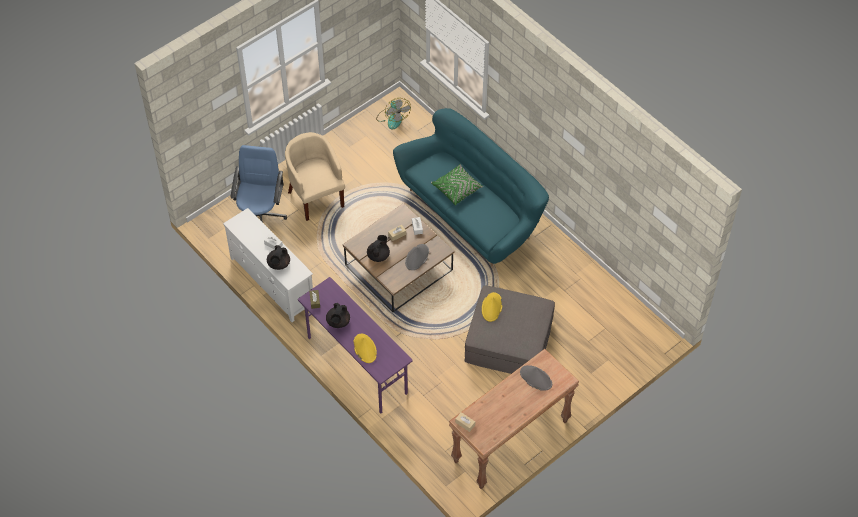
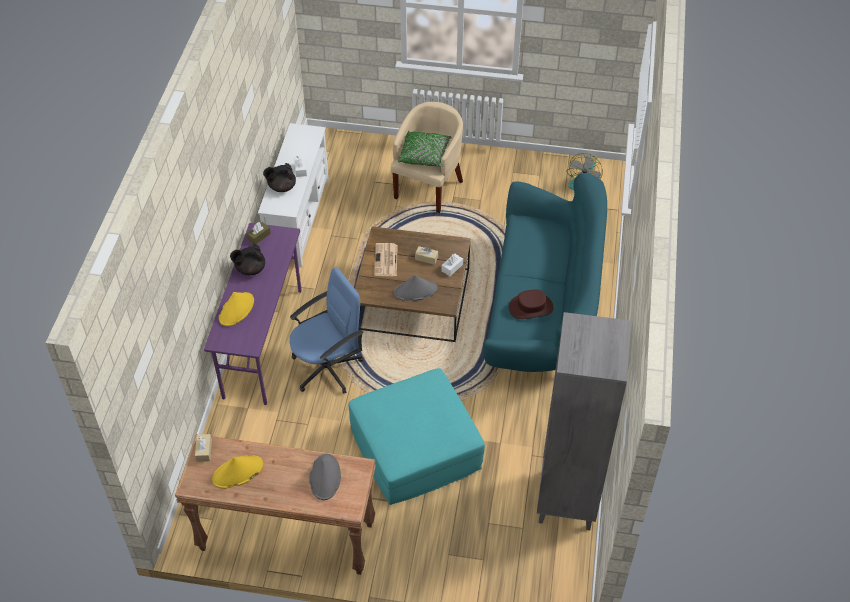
camera: 50 degrees right, 5 degrees down
(261, 215) = (365, 165): blue office chair -> blue office chair (328, 368)
(378, 255) = (386, 260): black teapot -> newspaper
(457, 189) = (533, 265): green pillow -> green pillow (424, 155)
(486, 212) = (530, 307): none -> brown hat
(492, 307) = (414, 391): yellow hat -> yellow hat (237, 472)
(509, 341) = (416, 449): grey ottoman -> turquoise ottoman
(606, 296) = (567, 500): none -> grey bookcase

